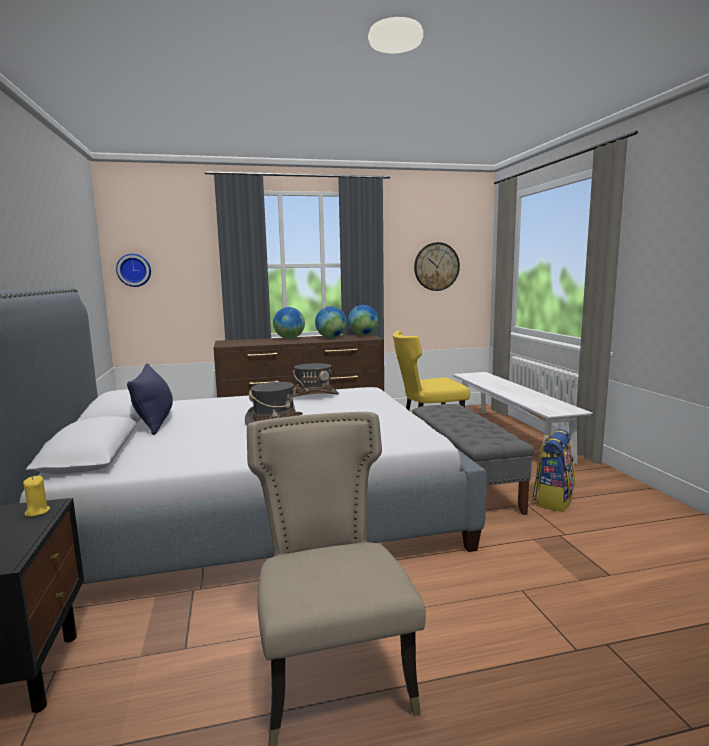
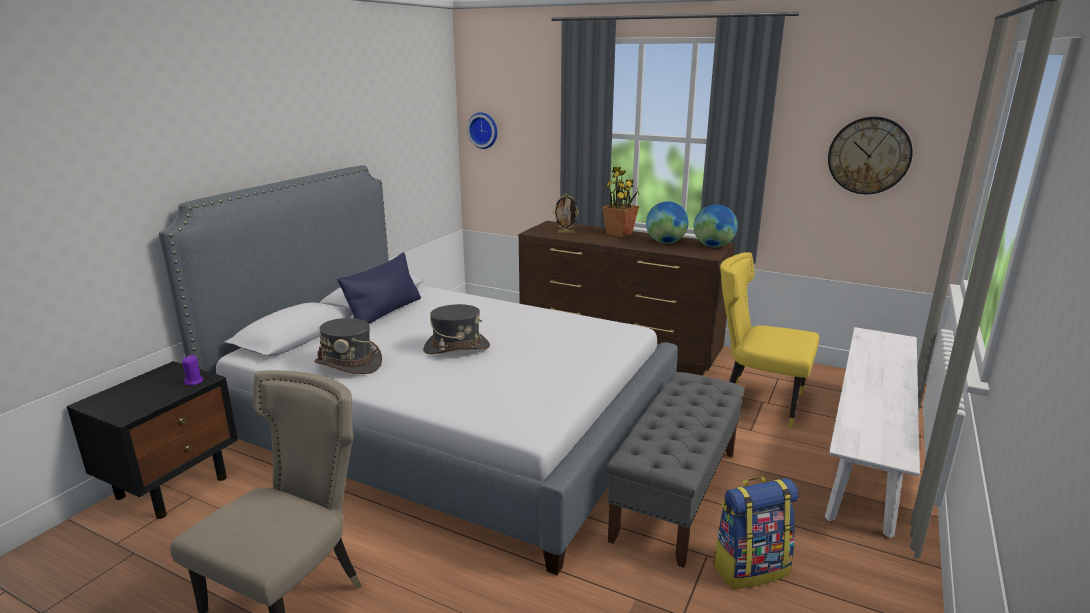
camera: 40 degrees right, 10 degrees up
(37, 512) = (194, 381): yellow candle -> purple candle
(249, 342) = (565, 232): none -> picture frame
(289, 338) = (619, 233): globe -> potted plant
(313, 395) = (558, 321): grey hat -> grey hat (349, 364)

